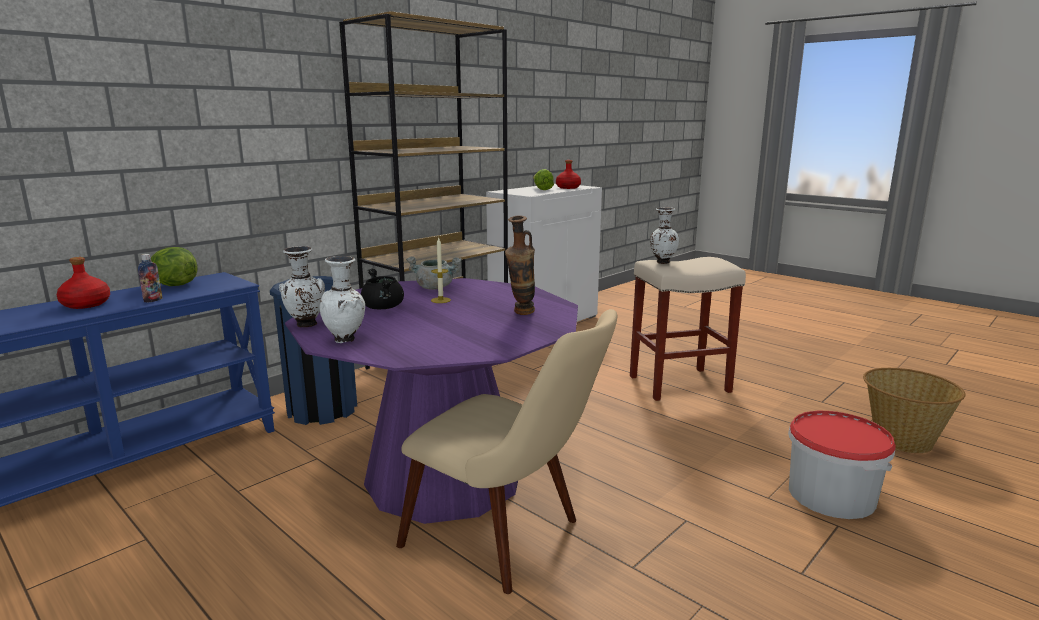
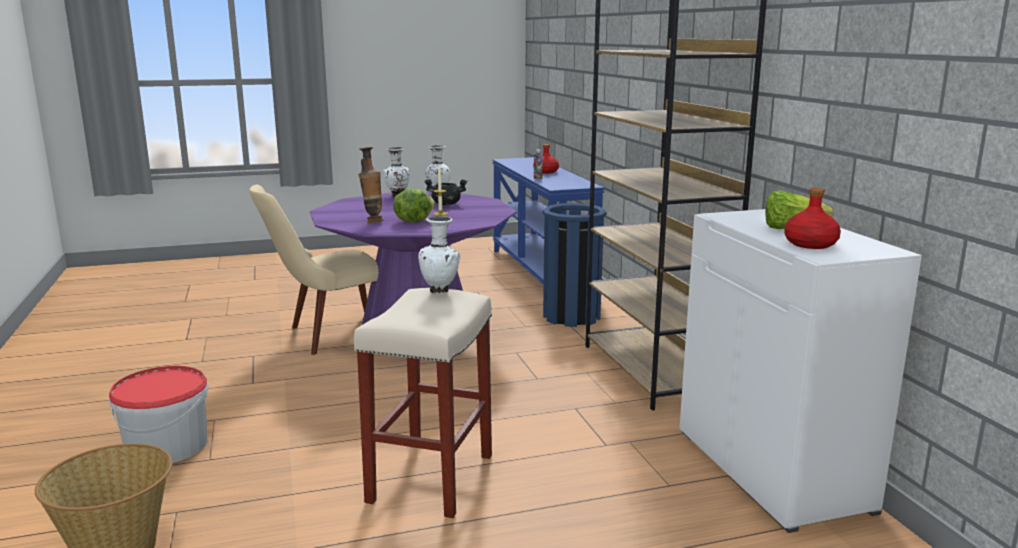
camera: 120 degrees right, 0 degrees up
(174, 285) = (572, 180): lettuce -> lettuce (413, 221)
(435, 288) = (476, 216): grey cooking pot -> none

